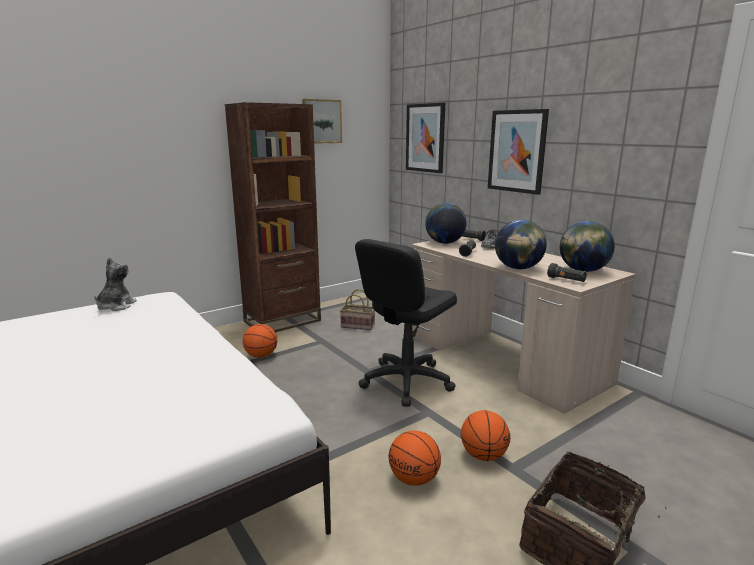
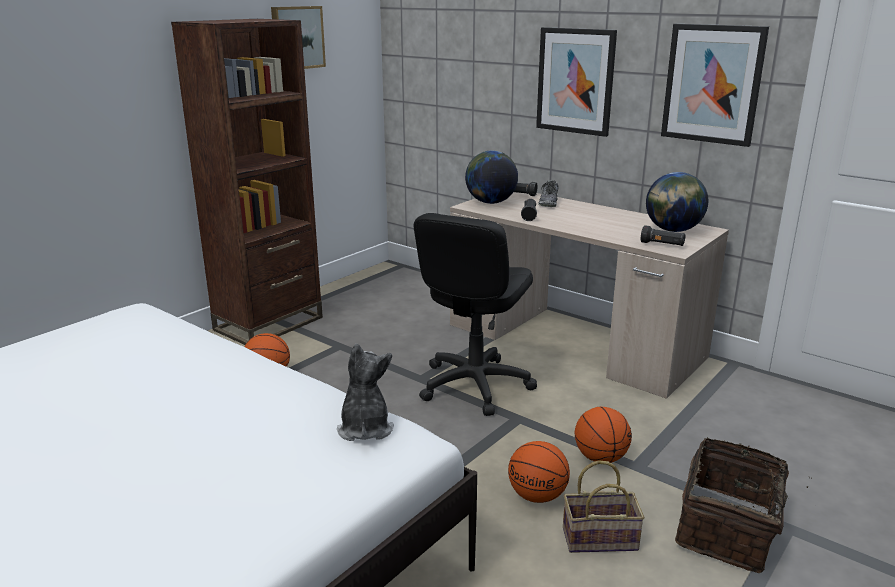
camera: 15 degrees left, 5 degrees up
(116, 306) = (81, 334): plush toy -> plush toy (365, 428)
(358, 325) = (377, 319): basket -> basket (601, 538)
(425, 138) = (440, 57): picture -> picture (712, 84)
(518, 268) = (601, 233): globe -> none

